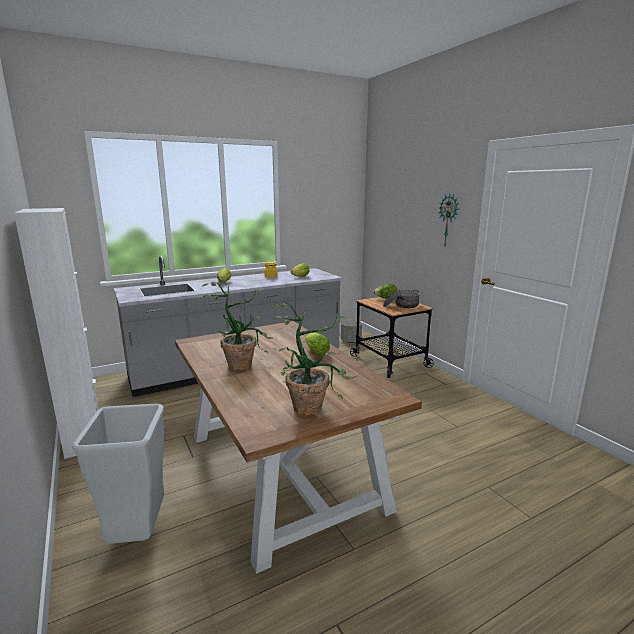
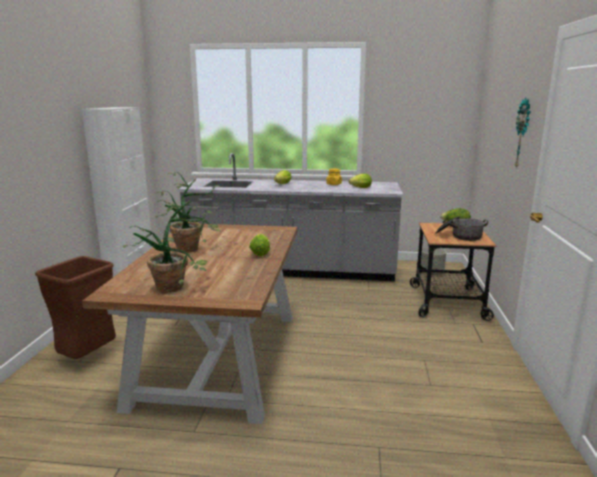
camera: 35 degrees right, 0 degrees up
(138, 535) = (88, 359): grey trash can -> brown trash can

